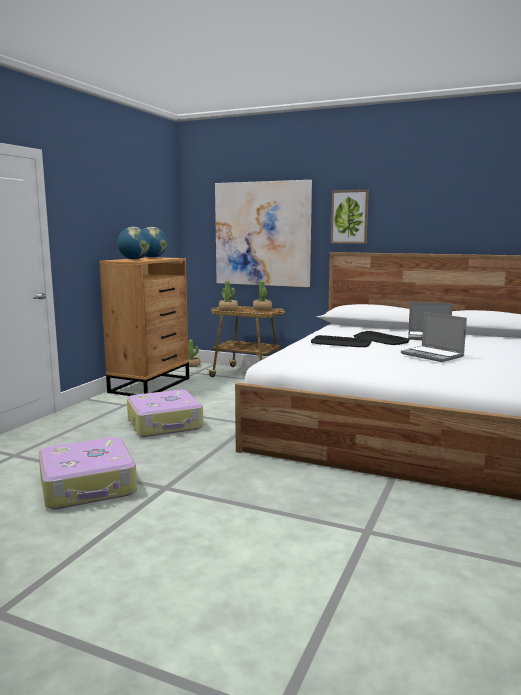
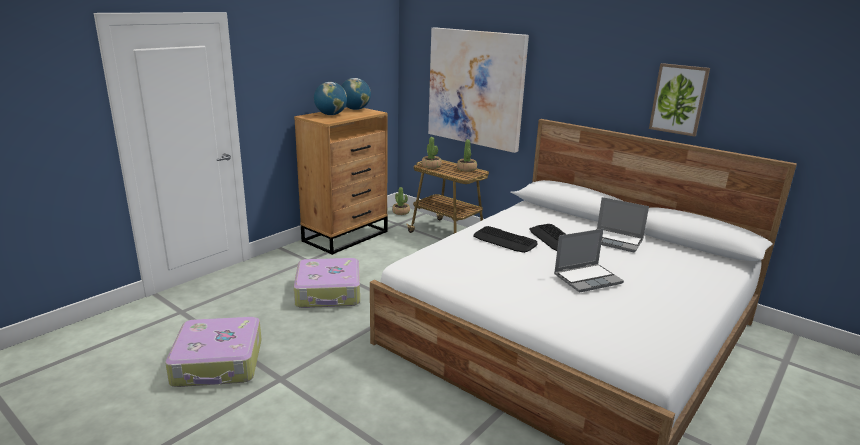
camera: 15 degrees right, 10 degrees up
(349, 217) = (564, 81): picture -> picture (678, 99)
(433, 355) = (587, 278): laptop -> laptop turned 90 degrees counterclockwise

